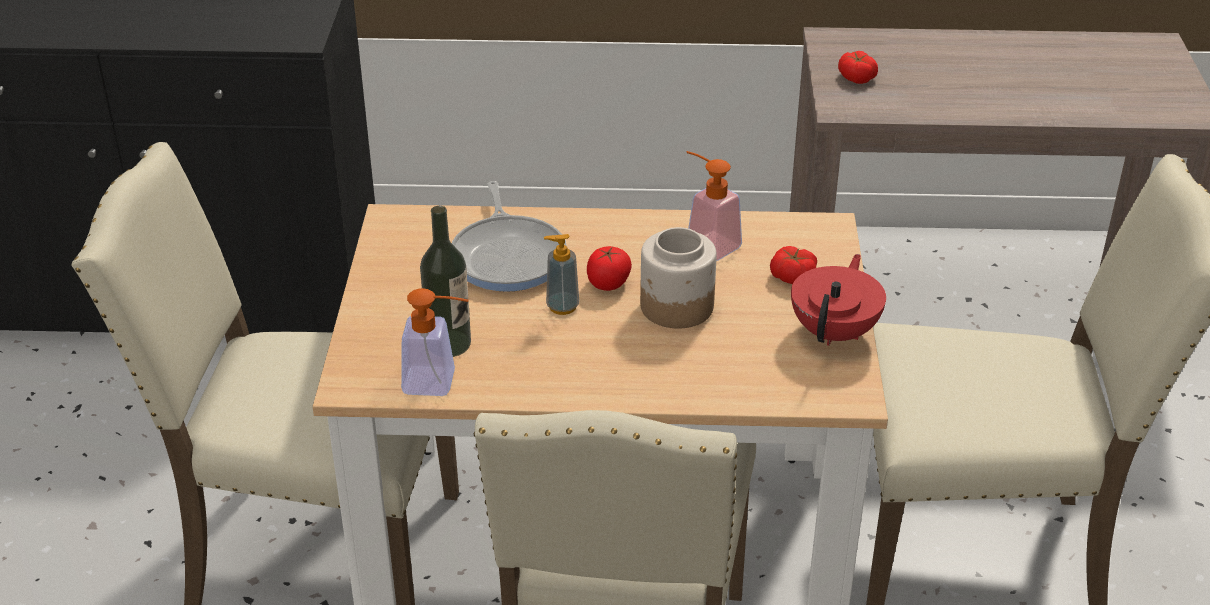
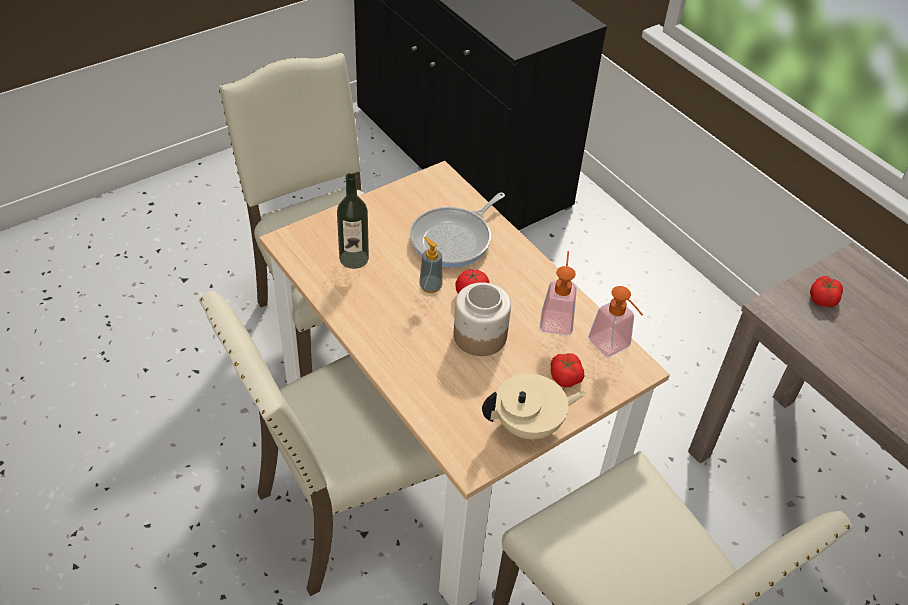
camera: 50 degrees right, 10 degrees up
(439, 382) = (318, 273): soap dispenser -> soap dispenser (613, 348)
(835, 332) = (529, 425): red teapot -> beige teapot

